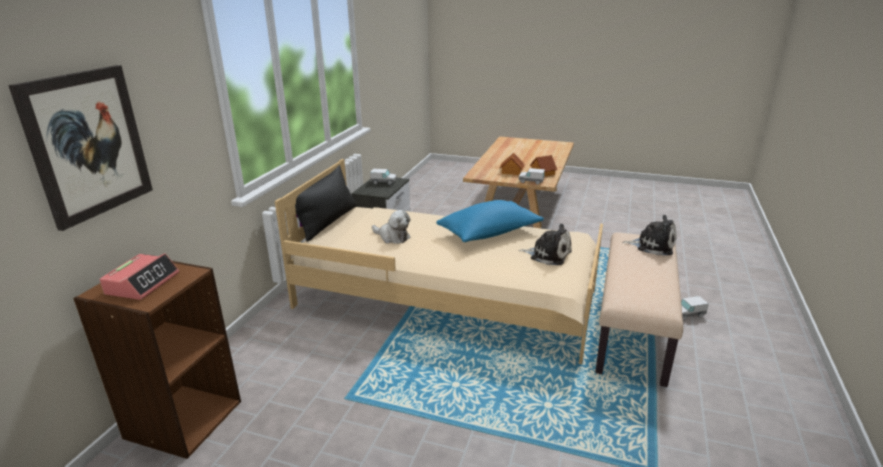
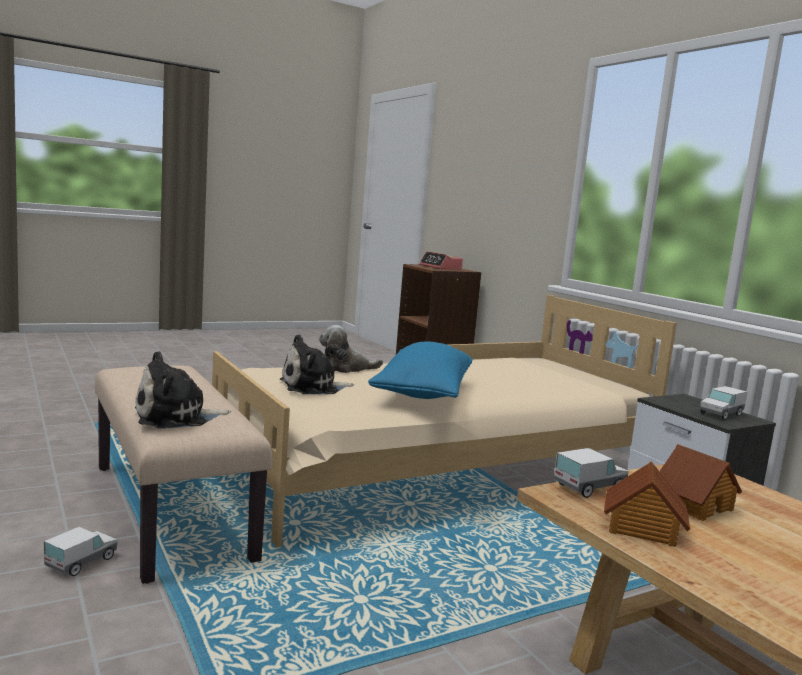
camera: 130 degrees right, 15 degrees down
(88, 144) = (484, 185): picture -> none
(327, 222) = (596, 374): black pillow -> none
(392, 237) = (500, 372): plush toy -> plush toy (345, 368)

